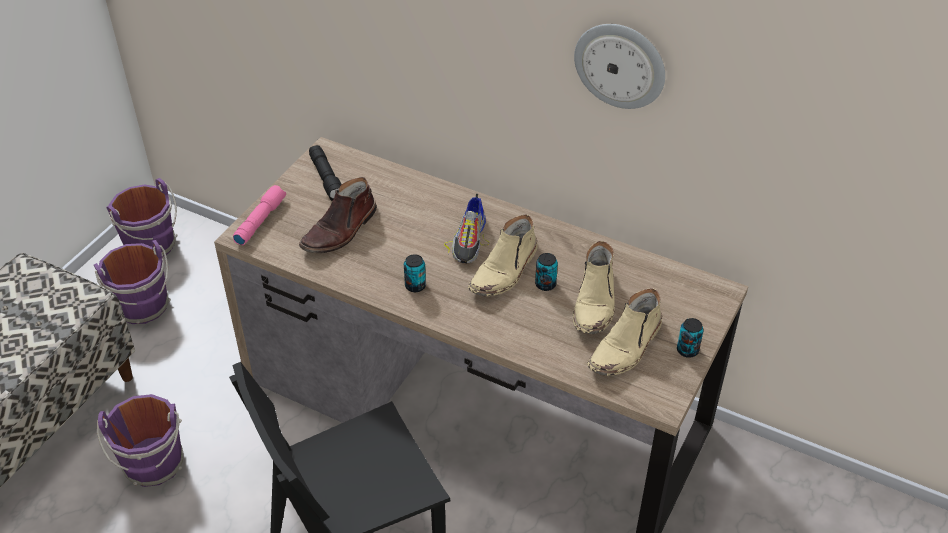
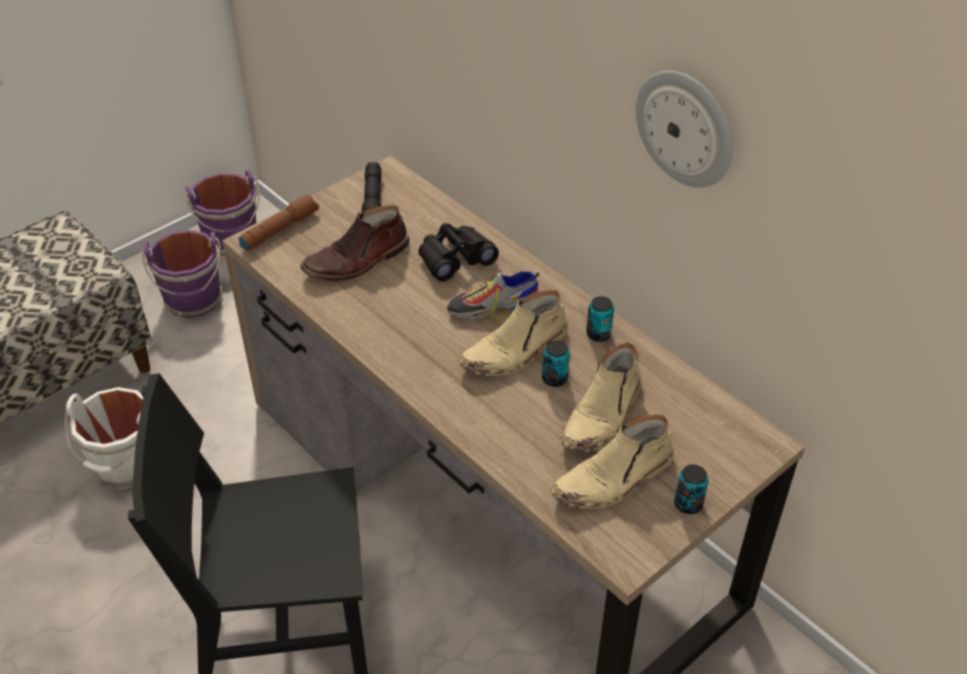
camera: 20 degrees right, 0 degrees up
(154, 465) = (126, 466): purple bucket -> white bucket
(260, 220) = (279, 229): pink flashlight -> brown flashlight
(415, 286) = (406, 342): can -> can (598, 334)
(419, 210) = (455, 258): none -> black binoculars
(469, 240) = (493, 306): shoe -> shoe turned 45 degrees clockwise

